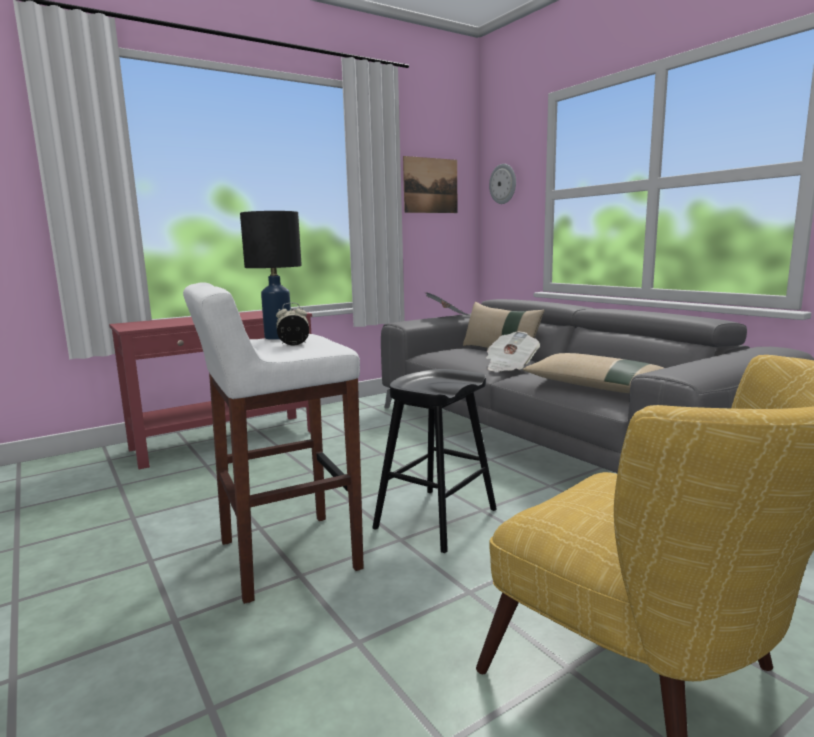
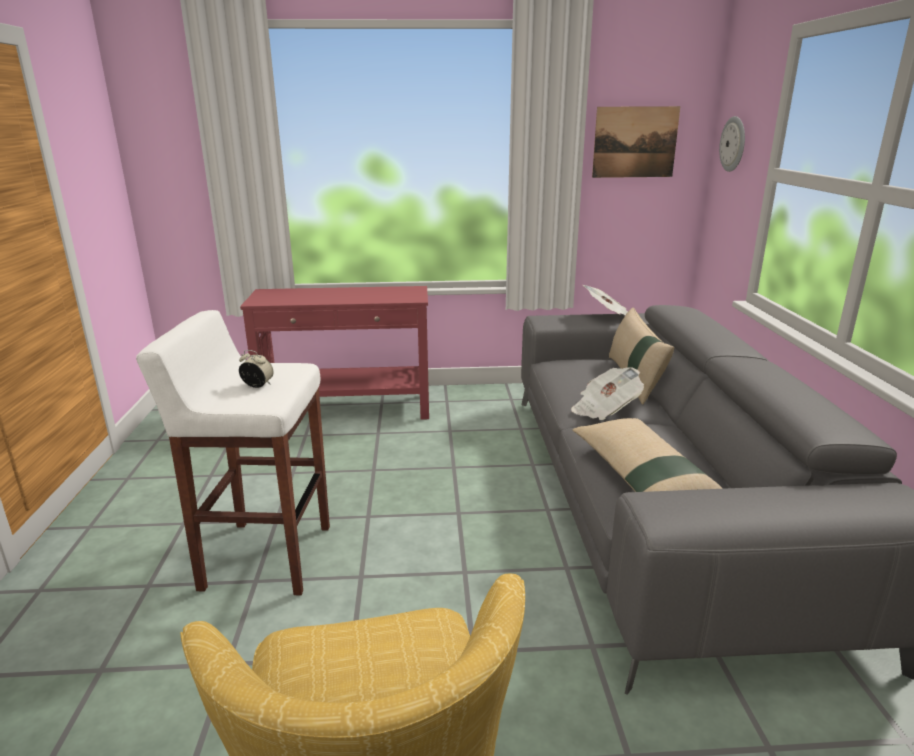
camera: 30 degrees right, 10 degrees up
(278, 337) = (273, 367): black table lamp -> none
(436, 519) = (413, 566): black stool -> none

